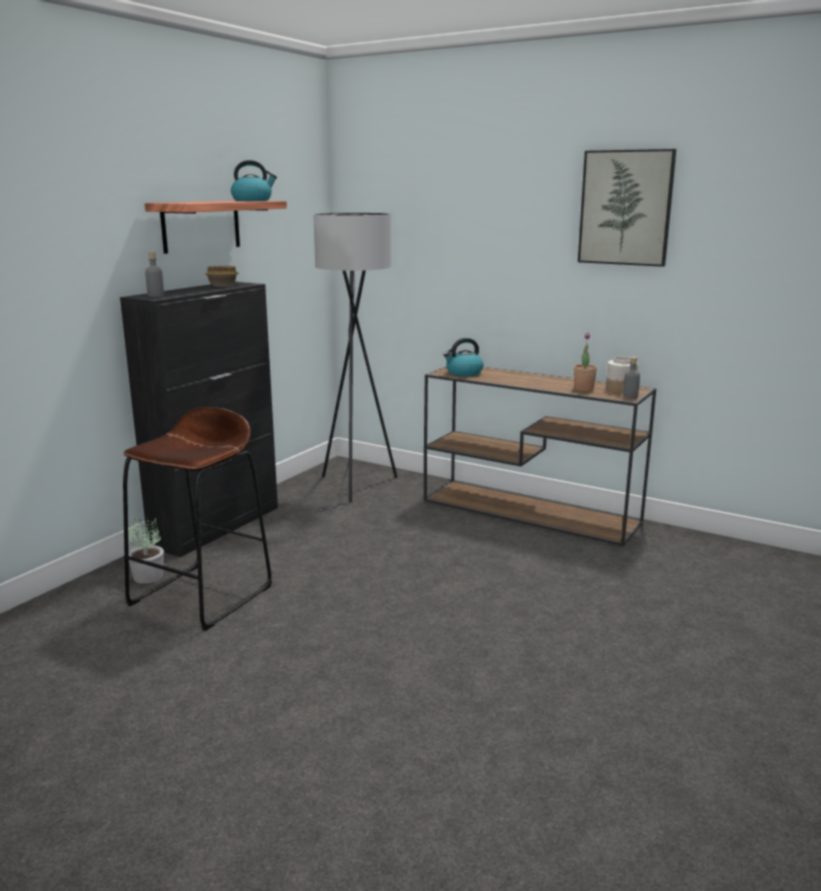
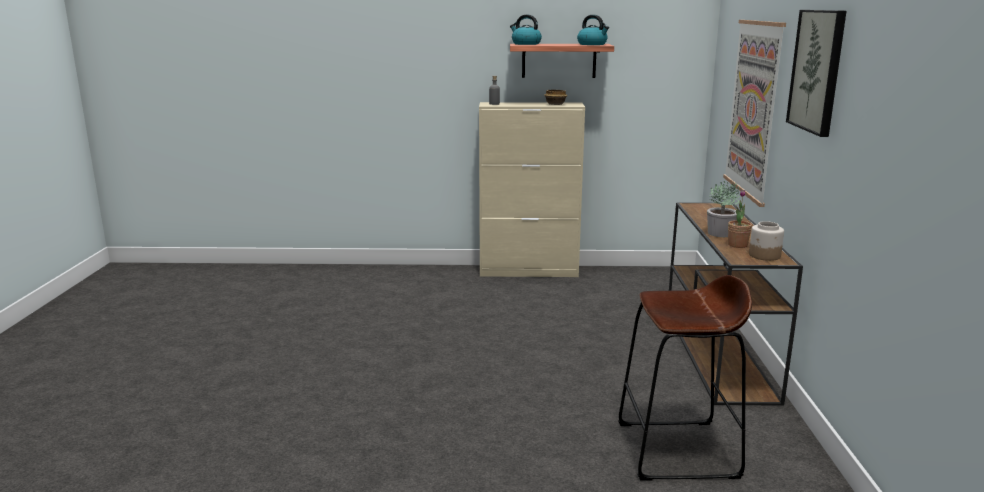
camera: 60 degrees right, 0 degrees up
(148, 576) = (450, 277): potted plant -> potted plant (721, 233)
(202, 595) = (445, 294): brown stool -> brown stool (677, 450)
(217, 526) = (529, 271): black cabinet -> beige cabinet
(356, 488) = (649, 287): grey floor lamp -> none
(464, 373) = (704, 209): kettle -> kettle (525, 44)
(471, 259) = (753, 109): none -> picture
(630, 396) = (746, 261): grey bottle -> none

